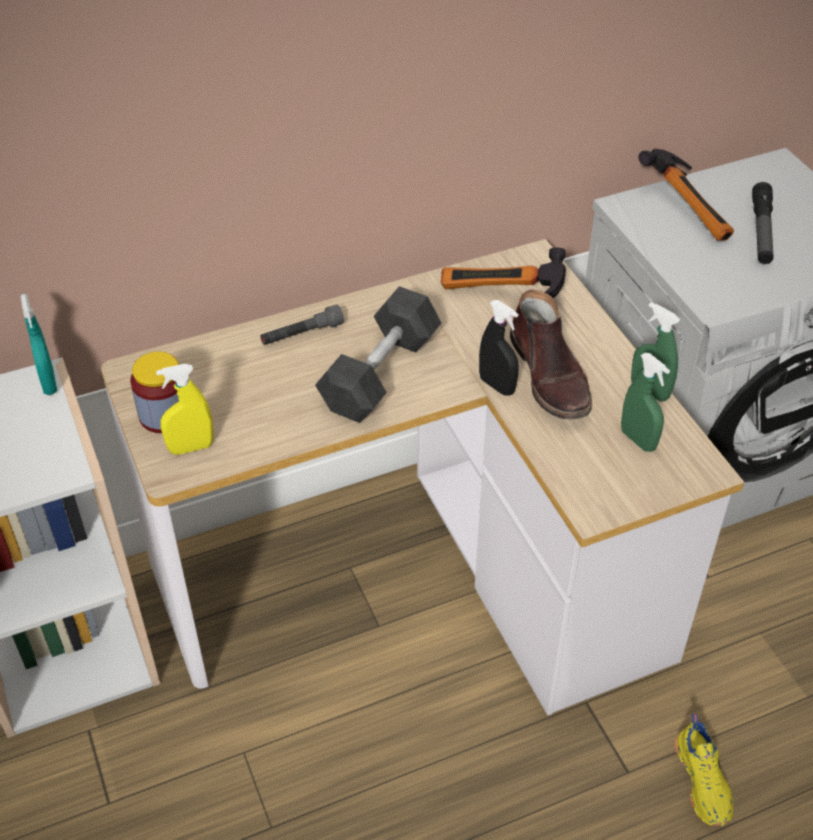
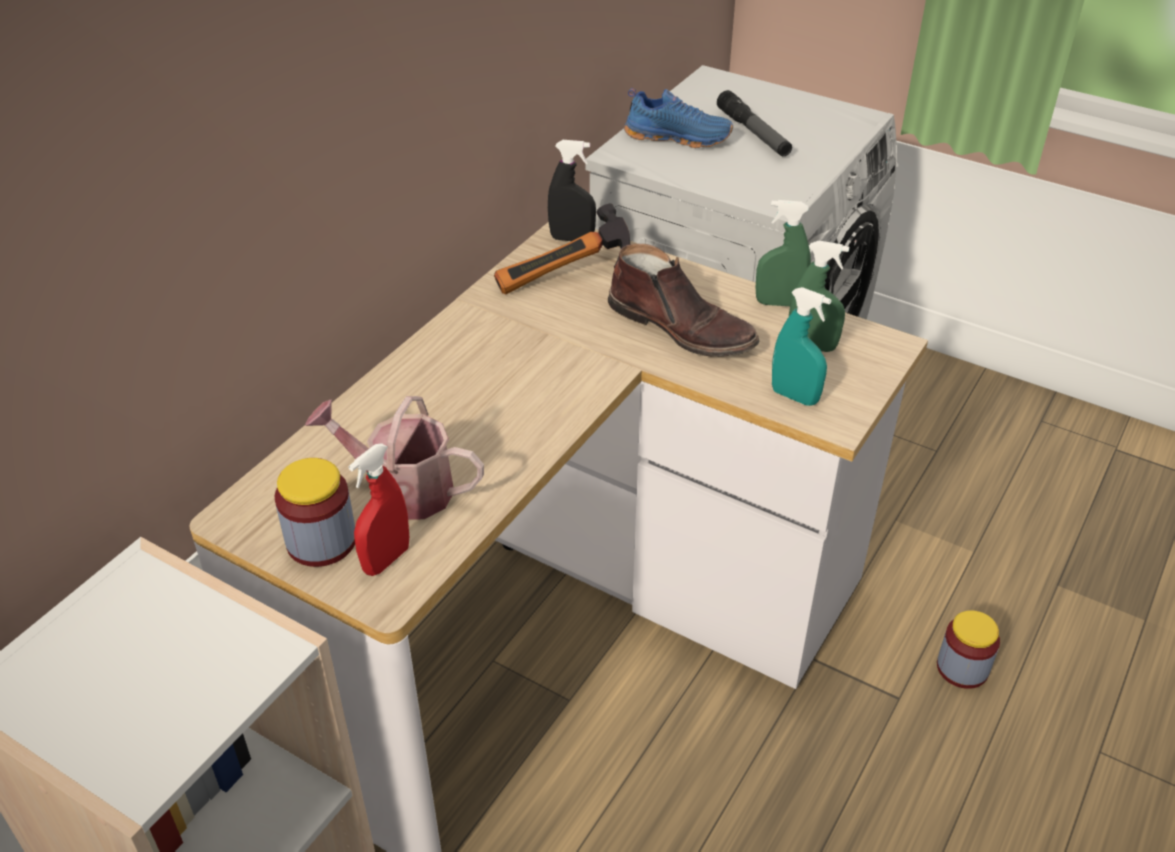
camera: 35 degrees left, 5 degrees down
(49, 383) = (151, 571): turquoise spray bottle -> turquoise spray bottle (794, 396)
(191, 447) = (386, 560): yellow spray bottle -> red spray bottle
(243, 404) = (402, 489): none -> watering can
(302, 334) = (399, 395): grey flashlight -> none
(380, 373) = (519, 395): black dumbbell -> none
(497, 386) = (642, 357): black spray bottle -> black spray bottle (572, 239)
(691, 209) = (678, 137): hammer -> blue shoe
(704, 781) = (962, 668): yellow shoe -> jar

